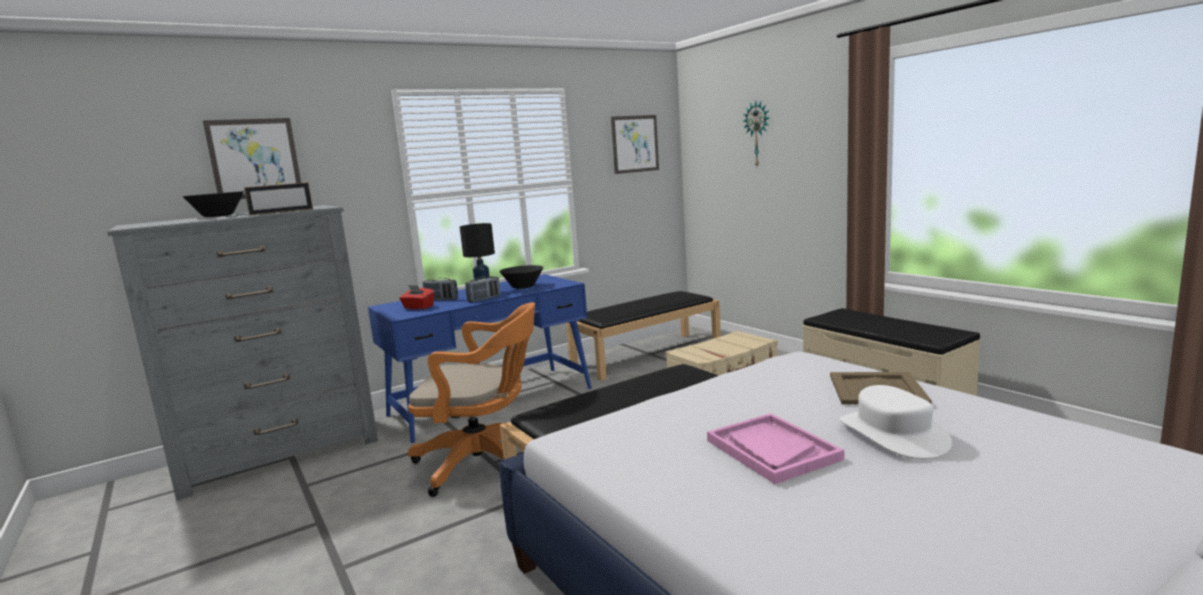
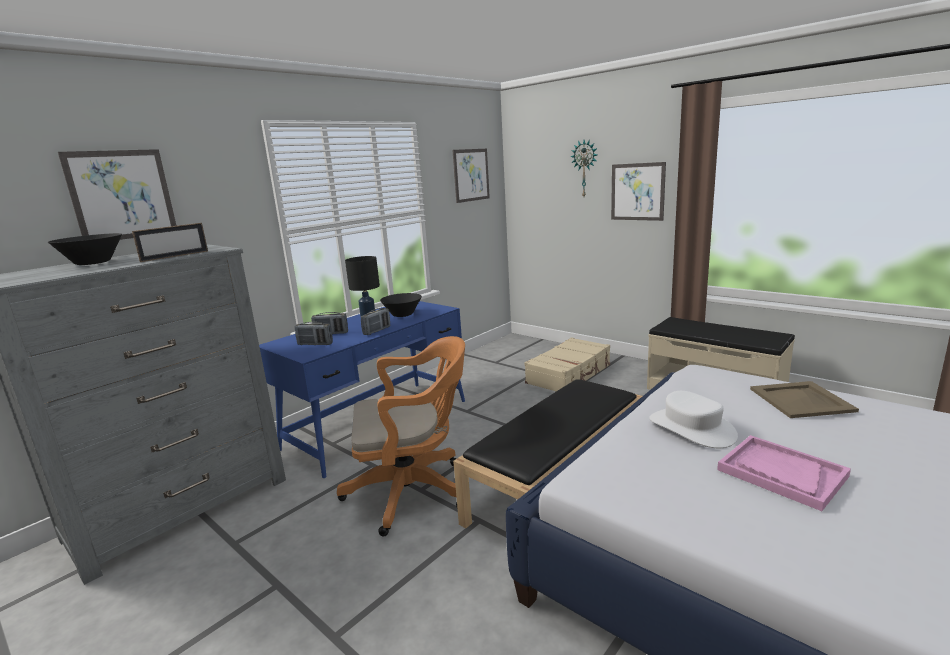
camera: 15 degrees left, 5 degrees up
(418, 307) = (315, 344): red tissue box -> radio
(647, 355) = (494, 363): black bench -> none
(811, 159) = (637, 192): none -> picture
(893, 434) = (860, 445): white hat -> white hat (692, 428)

